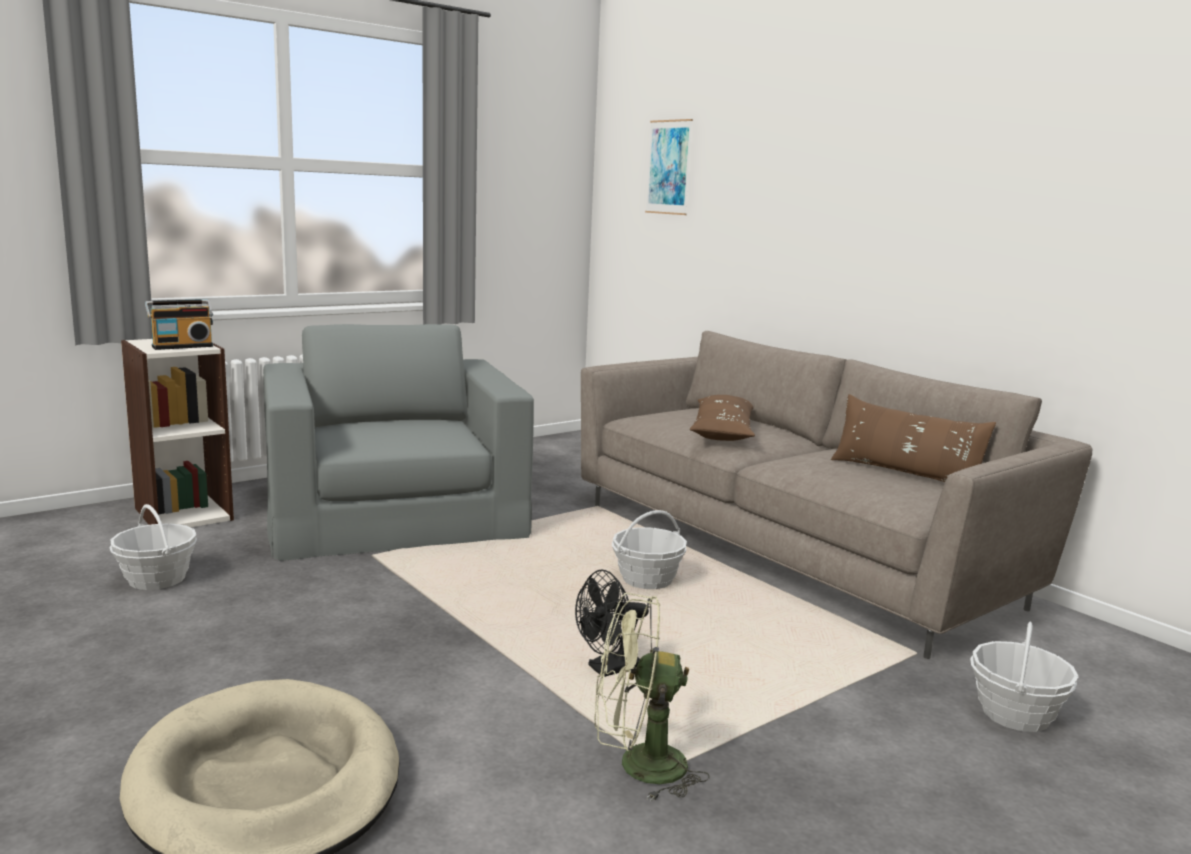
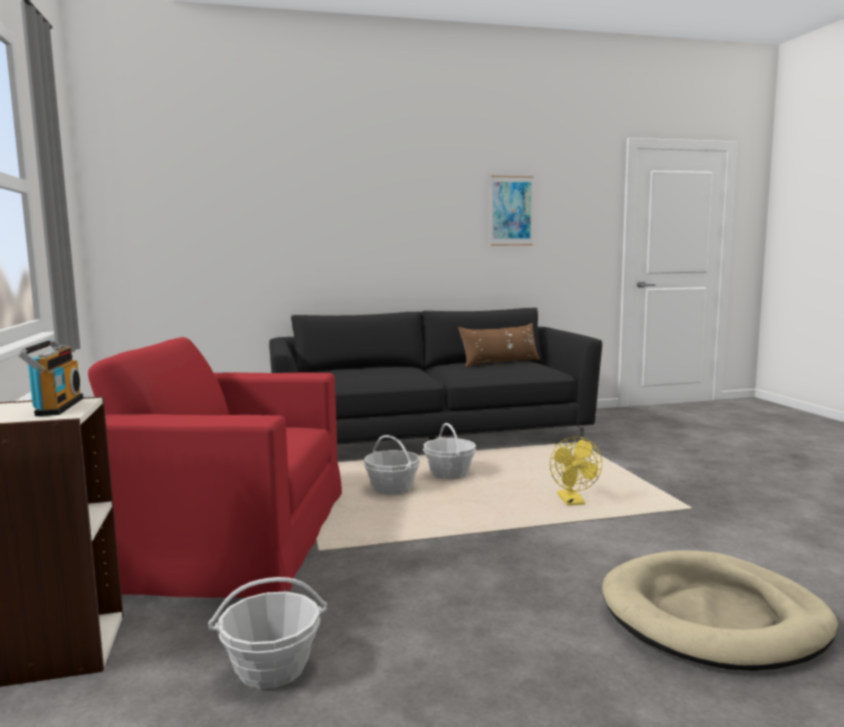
camera: 65 degrees left, 5 degrees down
(393, 513) = (217, 533): grey armchair -> red armchair
(608, 669) = (573, 502): black fan -> yellow fan
(638, 767) = (686, 512): green fan -> none
(669, 167) = (194, 192): picture -> picture (511, 211)
(723, 432) = (386, 373): brown pillow -> none
(790, 549) = (431, 438): beige sofa -> black sofa
(1015, 714) = (640, 441): basket -> basket (392, 489)

